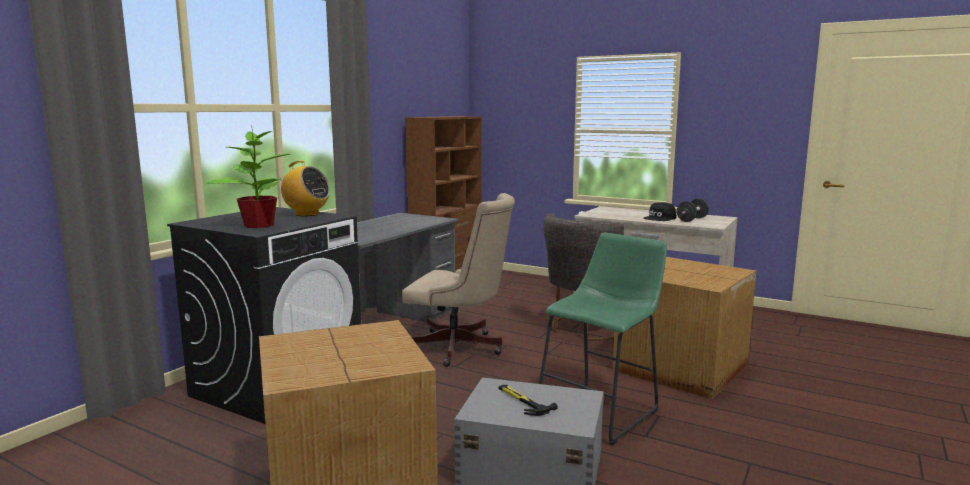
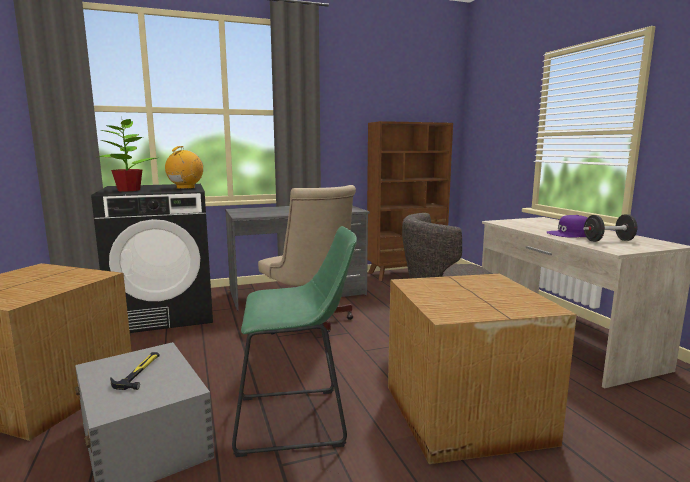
camera: 40 degrees right, 0 degrees up
(306, 214) = (185, 188): radio -> radio turned 135 degrees counterclockwise
(660, 218) = (570, 234): black cap -> purple cap

